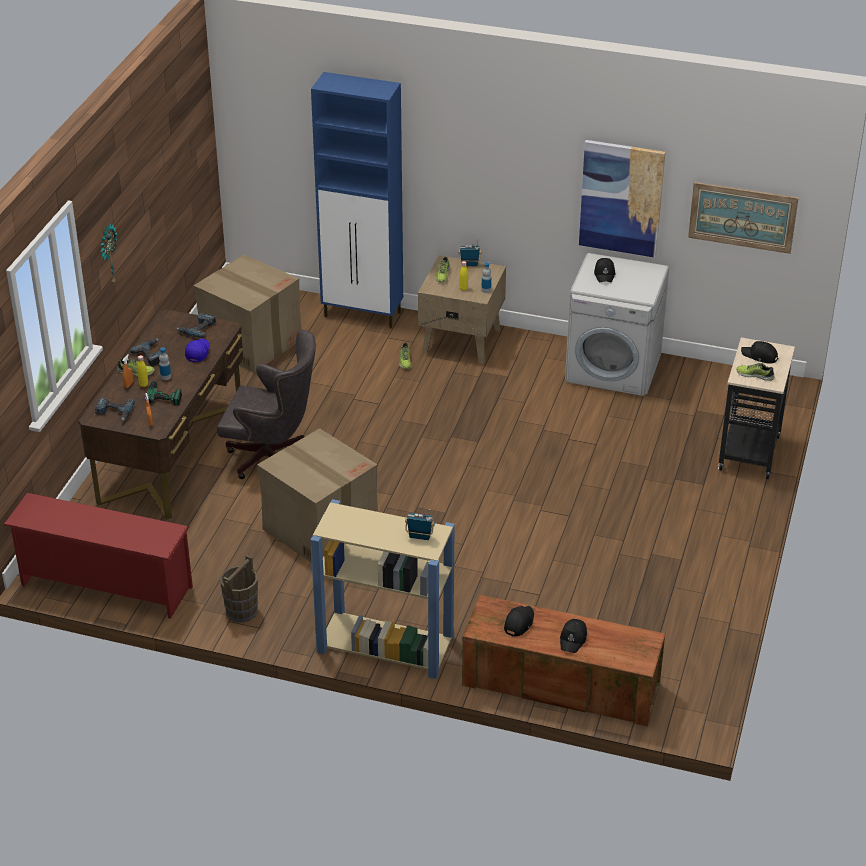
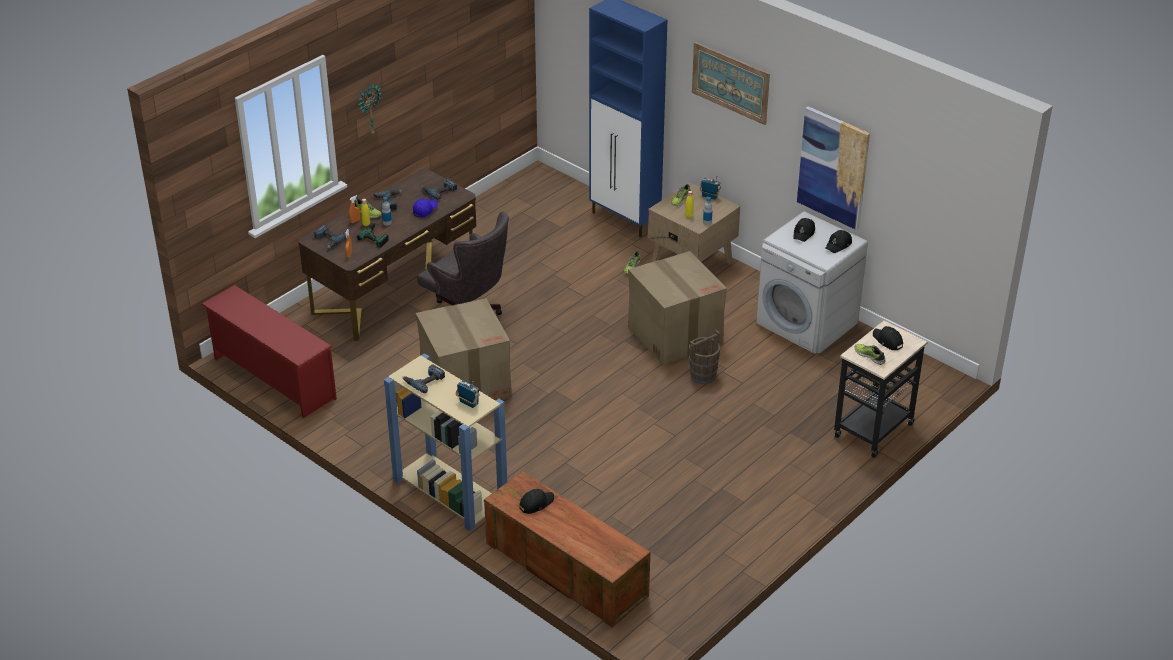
camera: 25 degrees right, 0 degrees up
(242, 611) = (360, 429): brown bucket -> brown bucket (703, 375)
(250, 342) = (518, 218): cardboard box -> cardboard box (674, 334)
(355, 527) = (424, 380): none -> power drill
(573, 639) = (570, 531): black cap -> black cap (838, 245)
(742, 217) = (930, 211): picture -> picture (730, 82)

